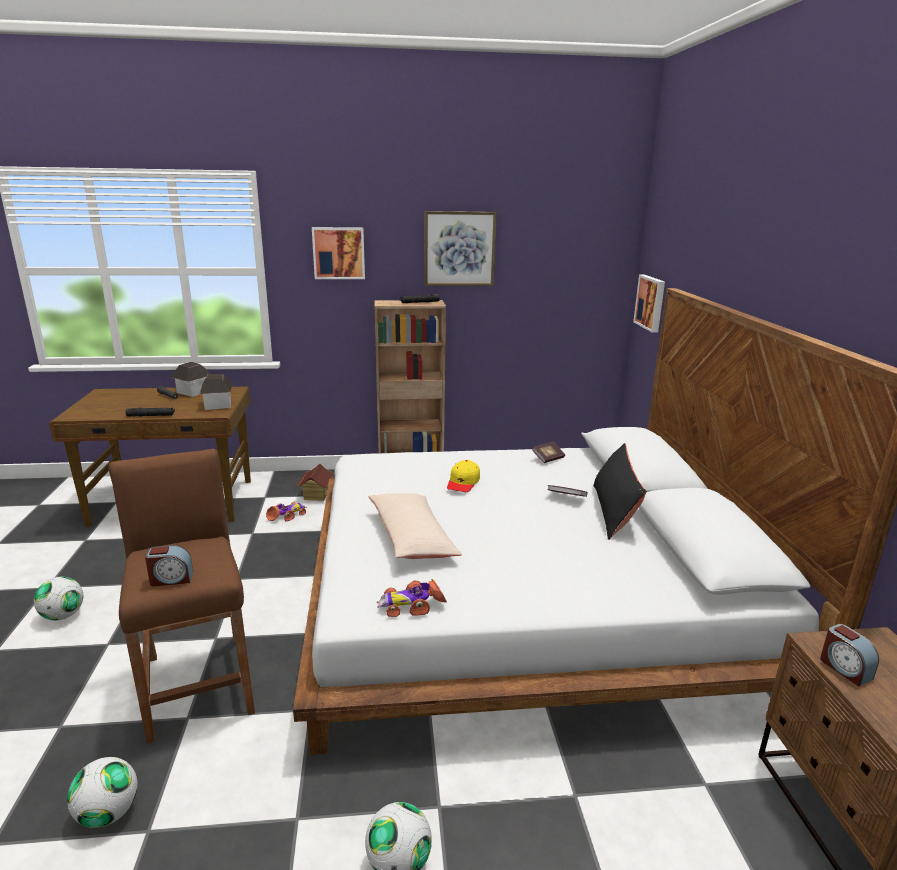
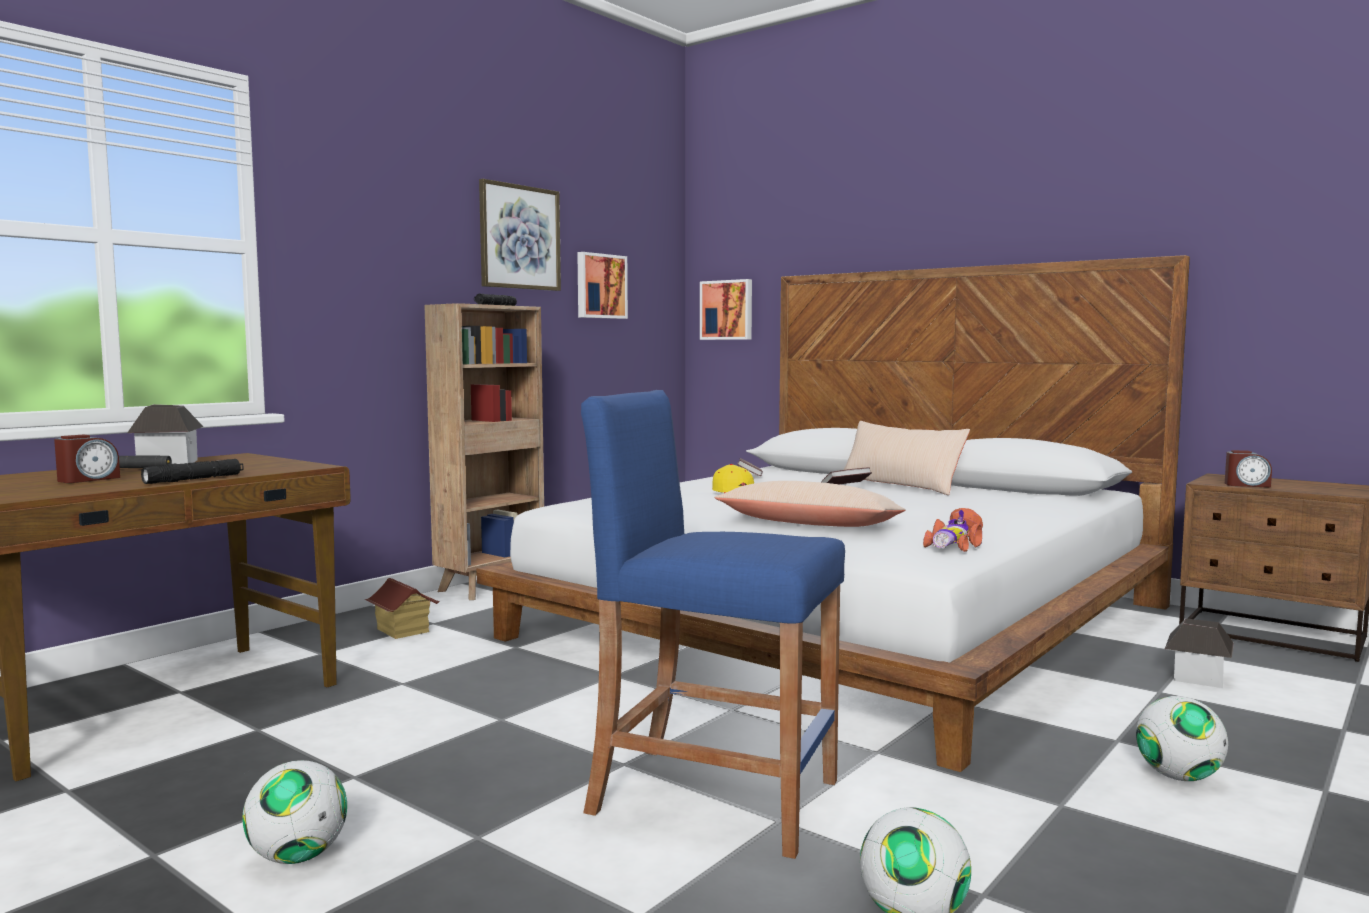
camera: 45 degrees left, 15 degrees down
(171, 579) = (781, 544): alarm clock -> alarm clock (88, 479)
(199, 684) = (714, 797): brown stool -> blue stool
(218, 405) = (277, 463): toy house -> toy house (1197, 677)
(287, 515) = (411, 656): toy car -> none
(339, 253) = (371, 228): picture -> picture (600, 286)
(614, 511) = (900, 485): black pillow -> beige pillow

